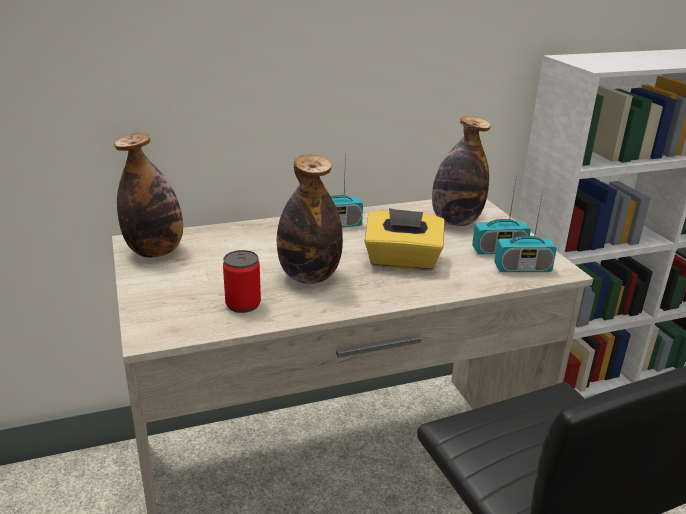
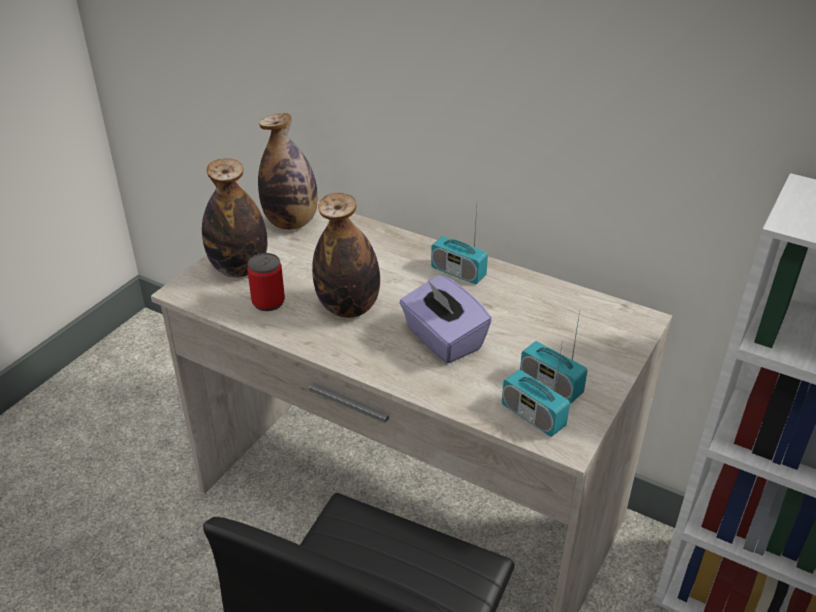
camera: 50 degrees right, 10 degrees up
(402, 261) = (443, 339): yellow tissue box -> purple tissue box
(455, 221) = (574, 330): bottle -> bottle (239, 269)

